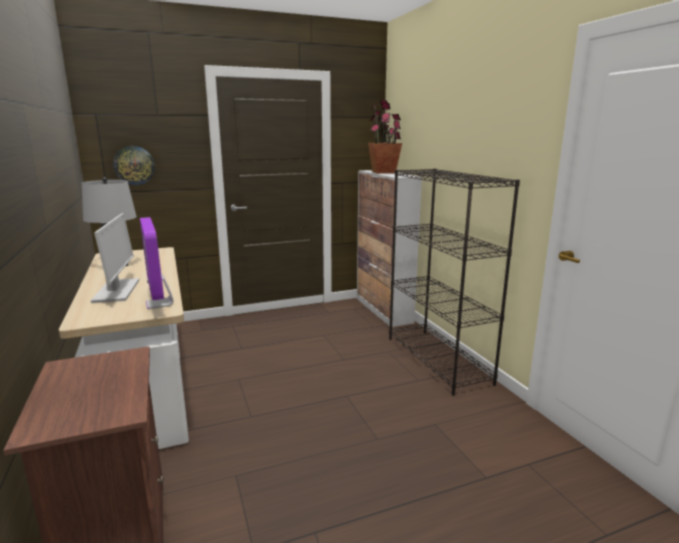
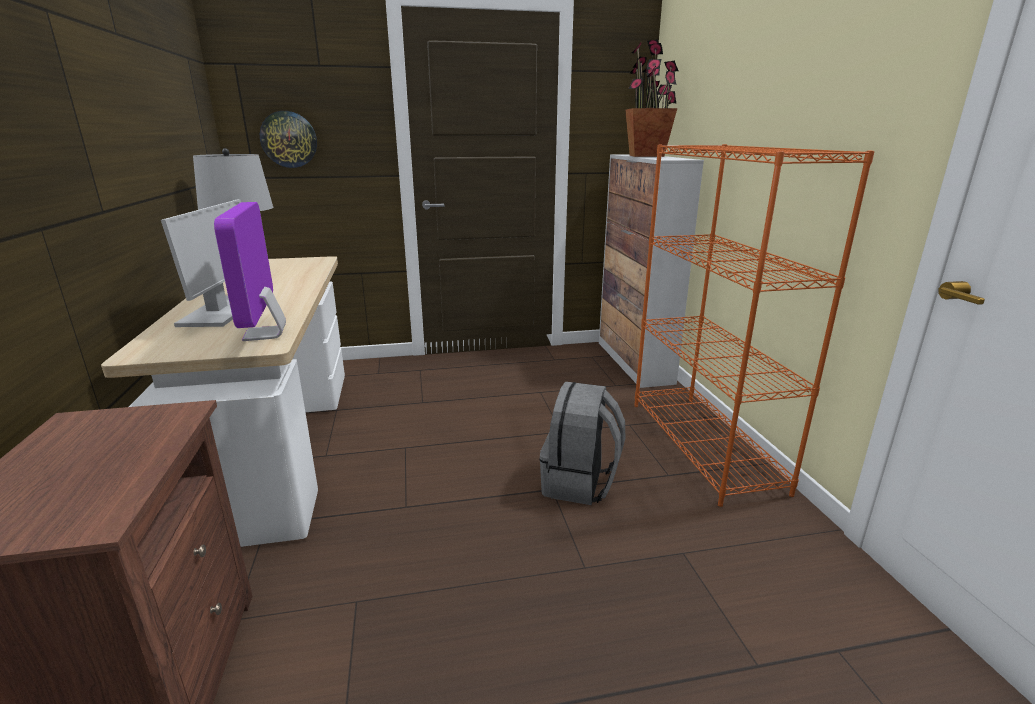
camera: 10 degrees right, 5 degrees up
(363, 390) = (580, 483): none -> grey backpack
(438, 360) = (704, 445): black bookcase -> orange bookcase

